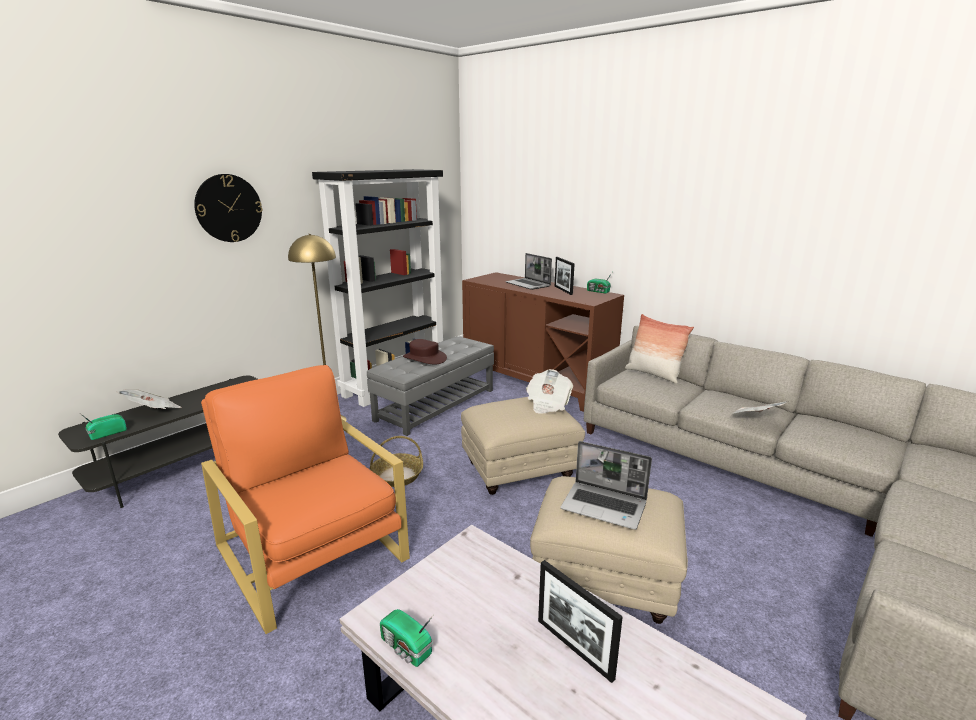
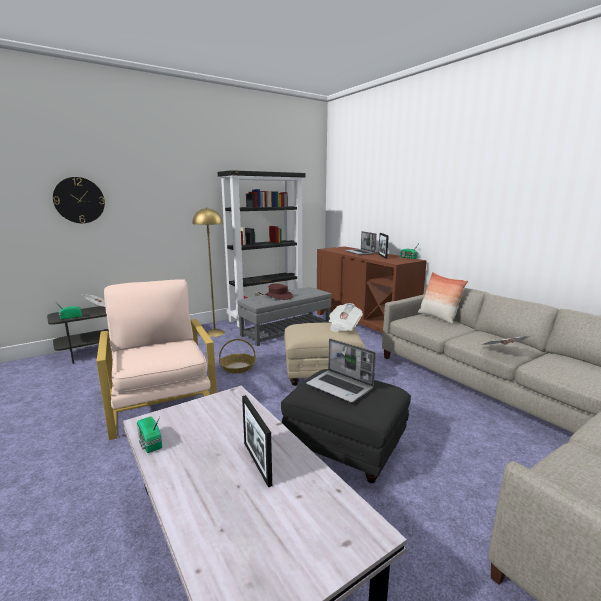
camera: 15 degrees right, 5 degrees down
(228, 208) = (162, 191): wall clock -> wall clock (79, 200)
(312, 553) = (161, 402): orange armchair -> beige armchair
(606, 580) = (346, 449): beige ottoman -> black ottoman

